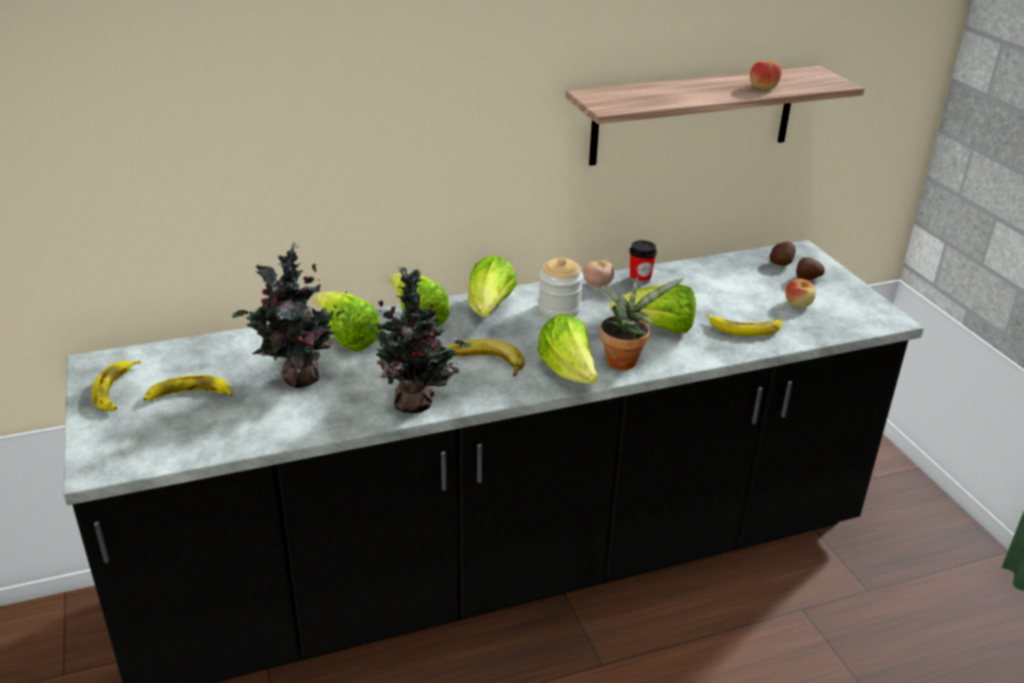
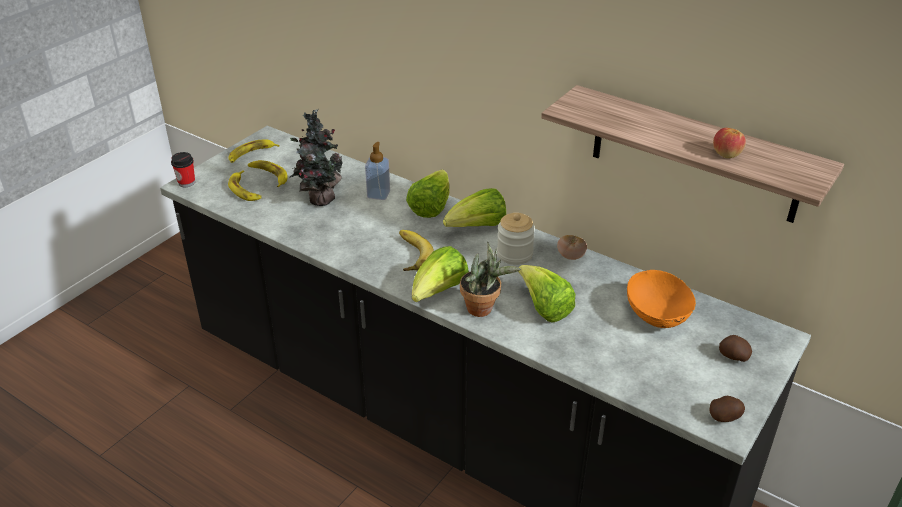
camera: 55 degrees right, 5 degrees up
(347, 339) = (378, 194): lettuce -> soap dispenser
(417, 403) = (339, 250): potted plant -> none
(640, 279) = (607, 272): cup -> cup (186, 182)
(724, 284) = (658, 315): none -> orange bowl
(745, 328) = (601, 350): banana -> banana (245, 190)
(781, 263) = (740, 333): potato -> potato (725, 417)
(798, 304) = (681, 366): apple -> none

